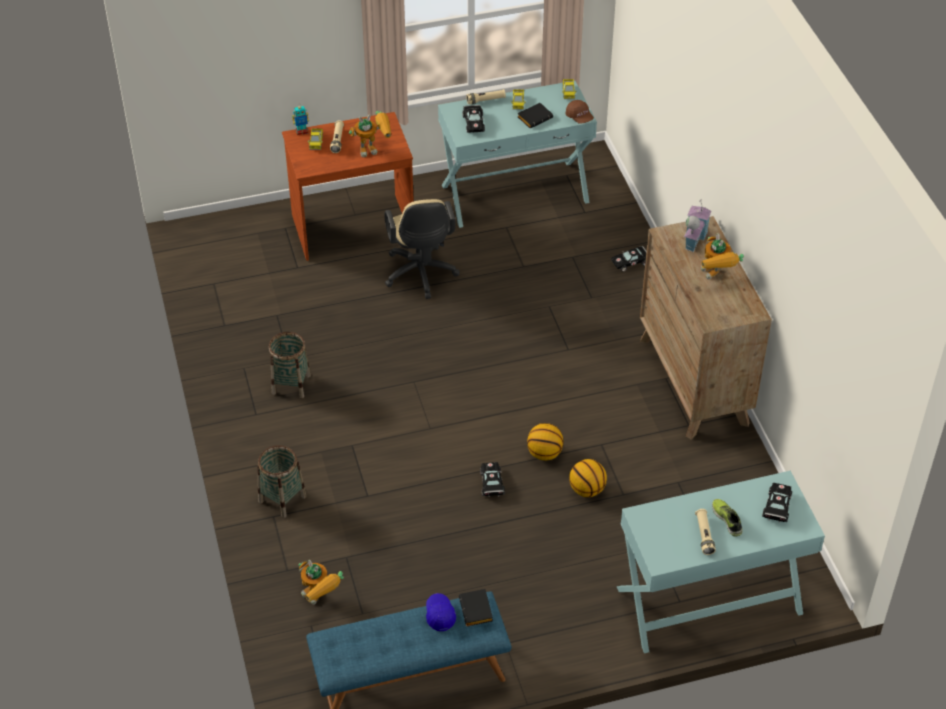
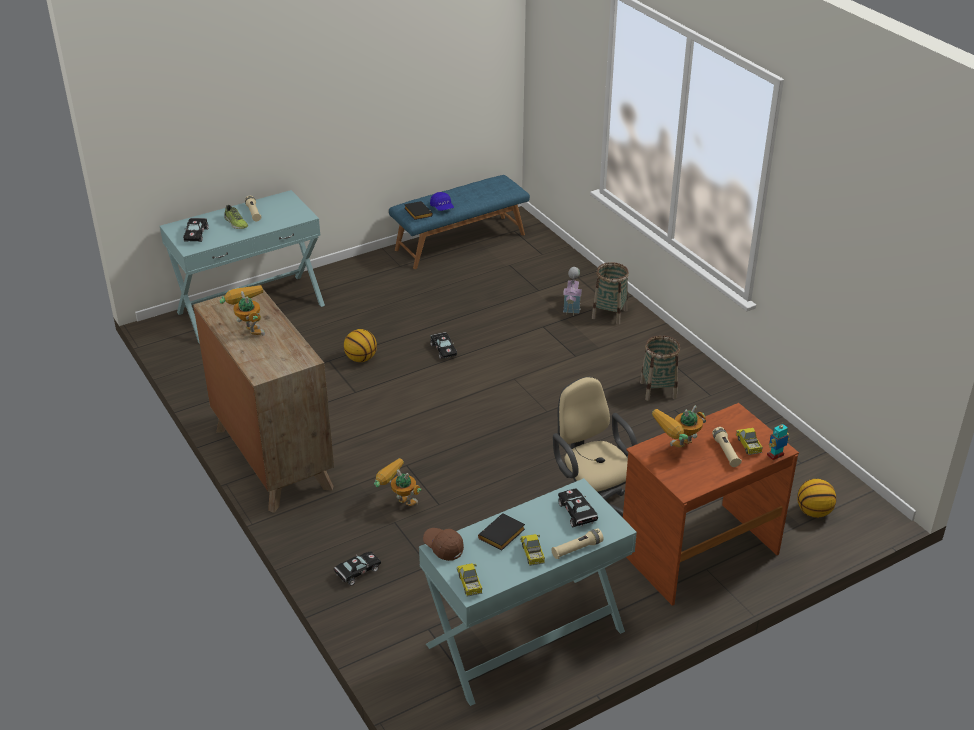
camera: 165 degrees right, 10 degrees down
(320, 598) = (544, 267): toy robot -> toy robot (398, 502)
(544, 453) = (405, 377): basketball -> basketball (814, 512)
(694, 238) = (273, 360): toy house -> toy house (572, 305)

